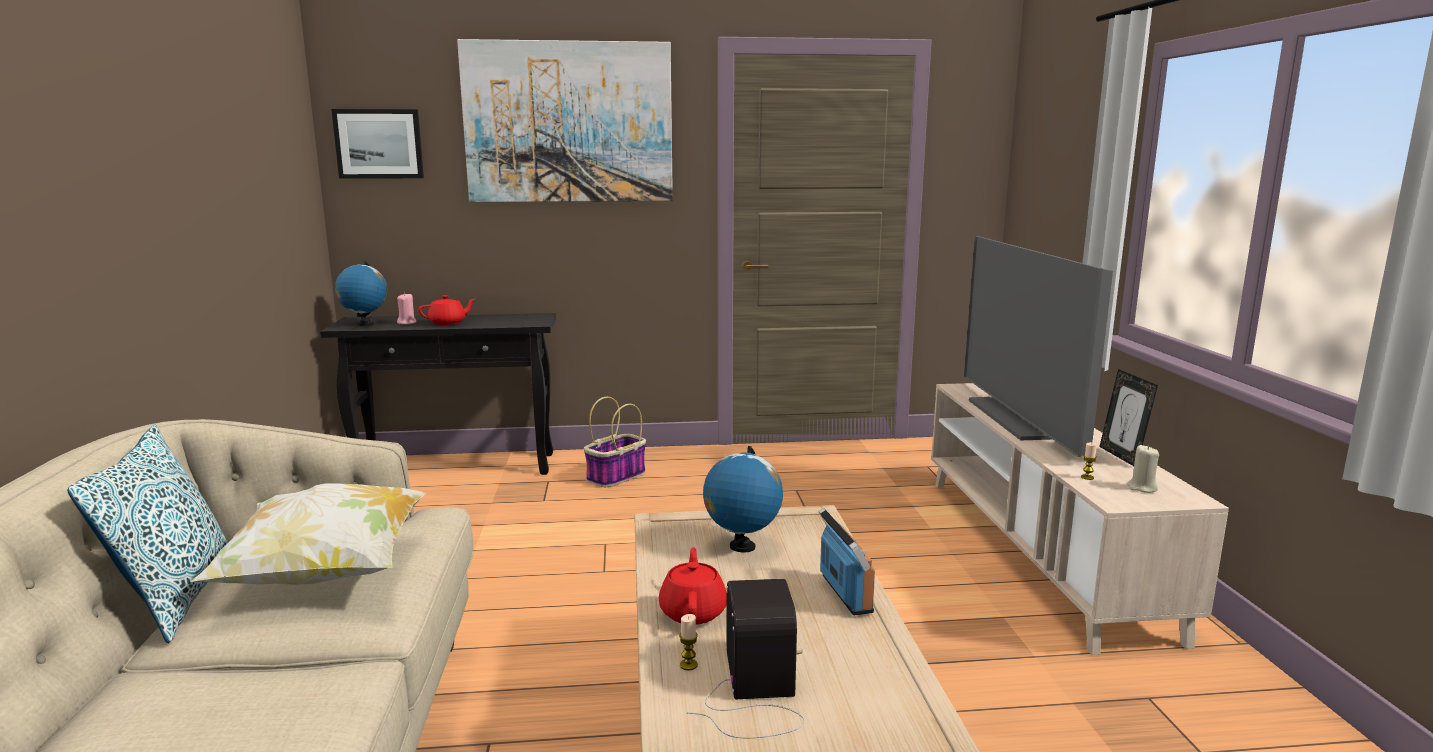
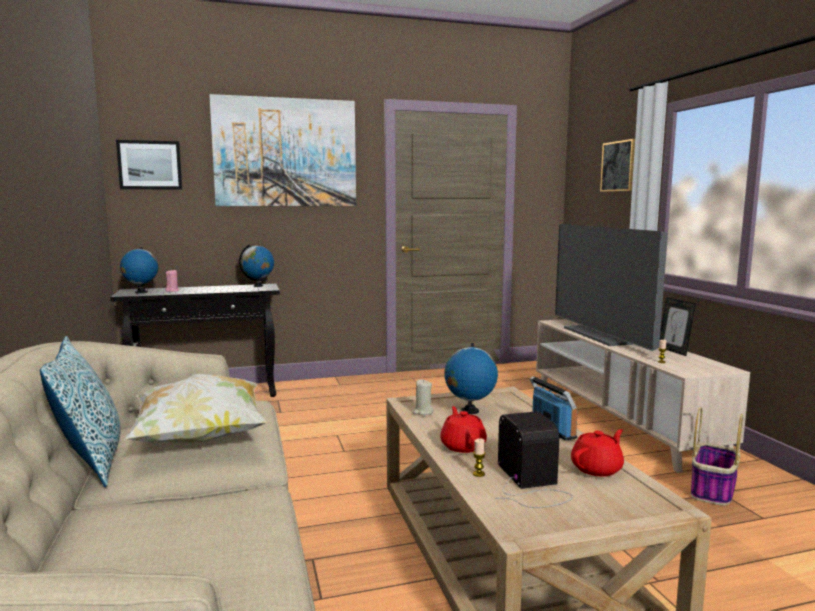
camera: 10 degrees left, 5 degrees down
(448, 323) = (203, 290): red teapot -> red teapot (597, 468)
(527, 317) = (258, 286): none -> globe
(616, 477) = (325, 395): basket -> basket (712, 491)
(1081, 143) = (618, 166): none -> picture
(1142, 488) = (696, 365): beige candle -> beige candle (423, 412)

